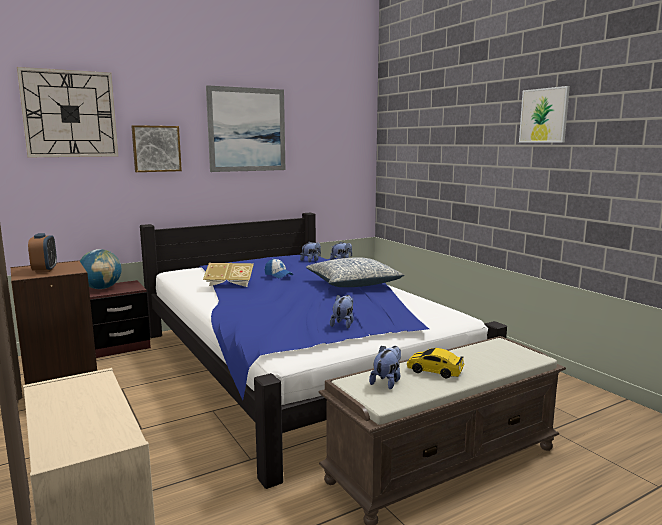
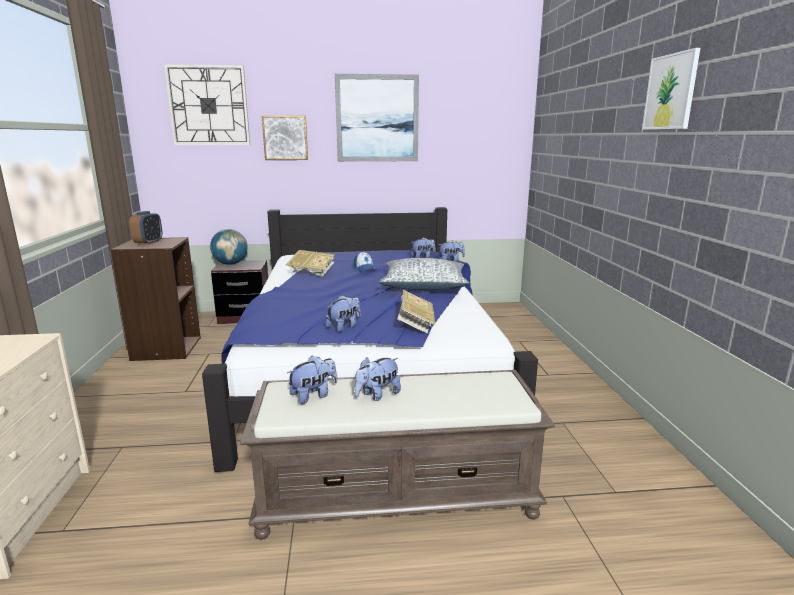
camera: 25 degrees right, 5 degrees up
(397, 313) = (415, 324): none -> book
(434, 371) = (377, 395): toy car -> plush toy

